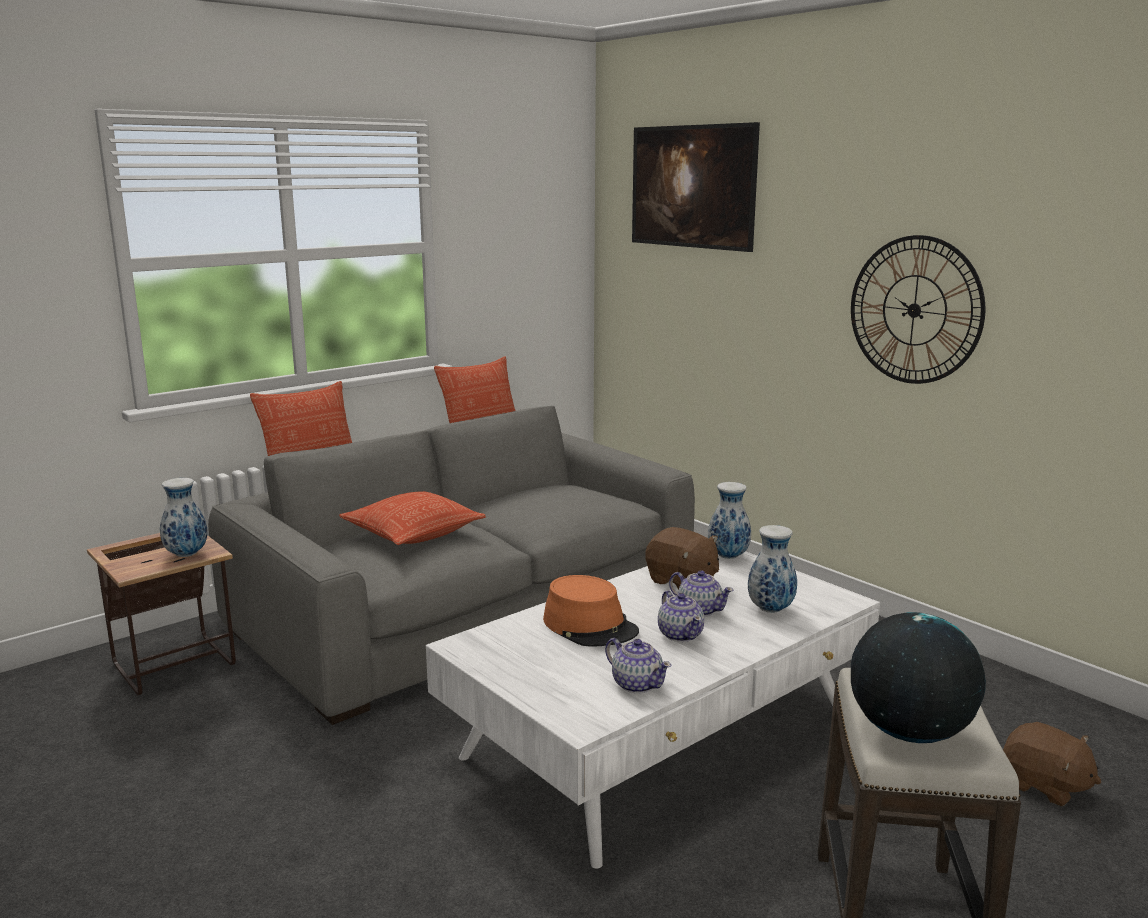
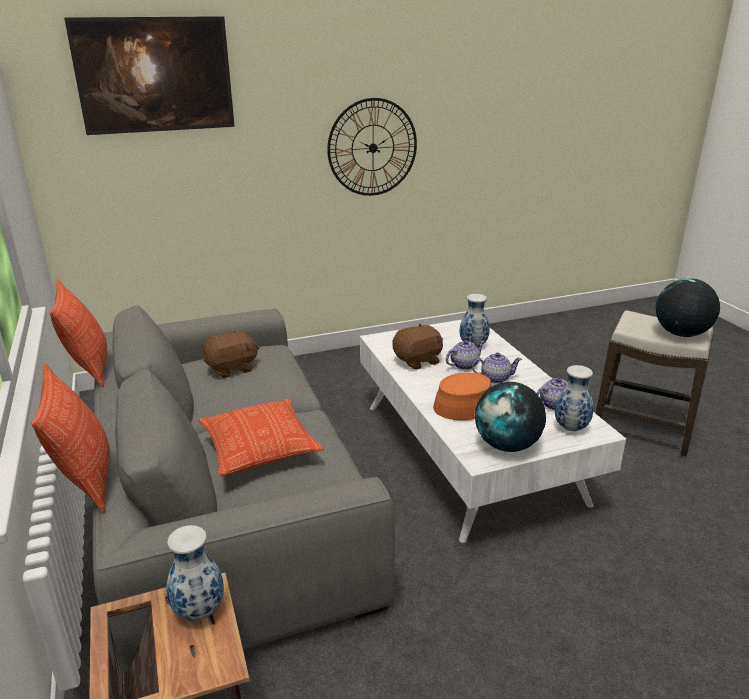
camera: 70 degrees left, 10 degrees up
(503, 659) = (507, 445): none -> globe
(728, 556) = (388, 338): vase -> vase (570, 427)
(1044, 786) = (549, 360): brown plush toy -> brown plush toy (232, 369)

